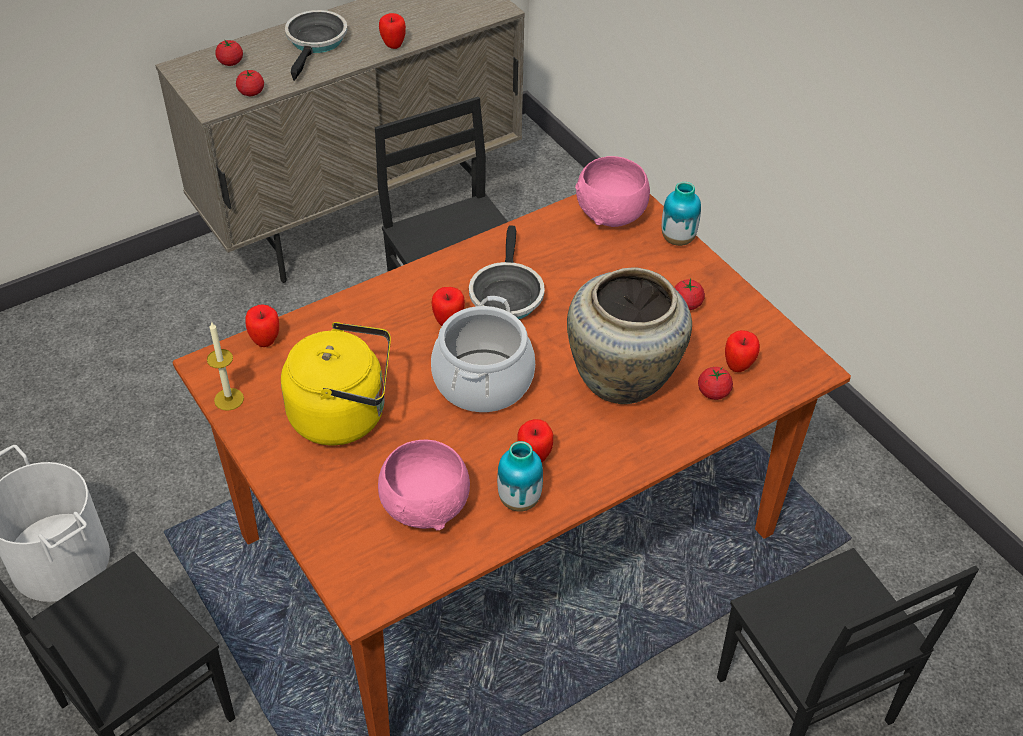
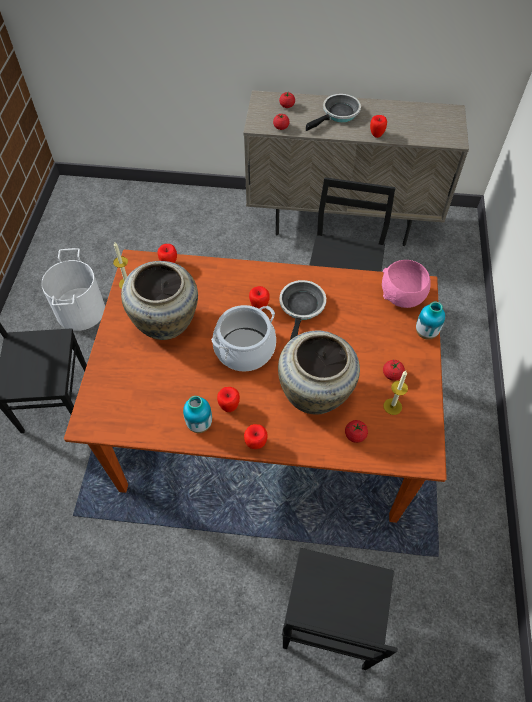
camera: 40 degrees right, 10 degrees up
(344, 415) = (166, 324): yellow kettle -> beige vase
(426, 506) = (156, 397): pink bowl -> none
(506, 294) = (302, 308): frying pan -> frying pan turned 150 degrees clockwise
(722, 337) = (392, 406): none -> candle
(738, 367) = (384, 430): apple -> apple (256, 444)

